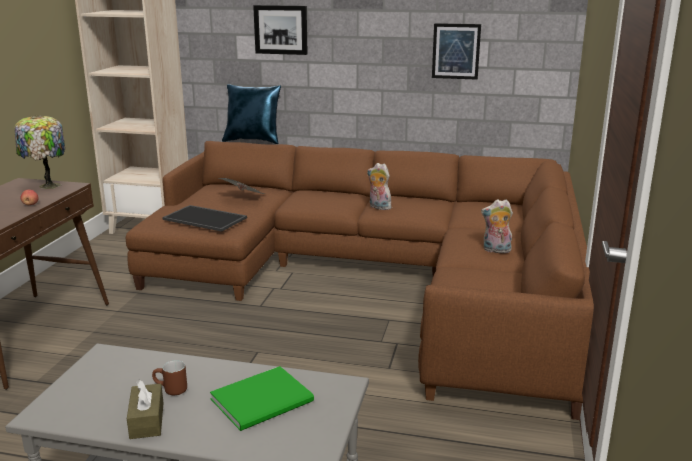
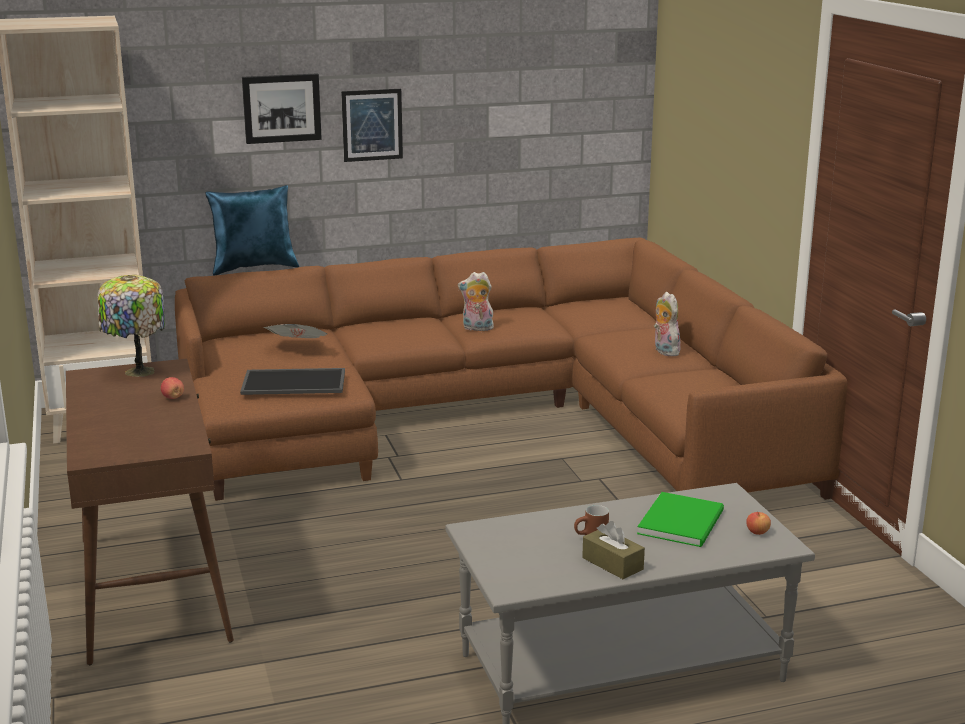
camera: 30 degrees left, 0 degrees up
(311, 434) = (757, 532): none -> apple
(456, 51) = (514, 118): picture -> picture (372, 125)
(496, 250) = (664, 351): plush toy -> plush toy turned 90 degrees clockwise

